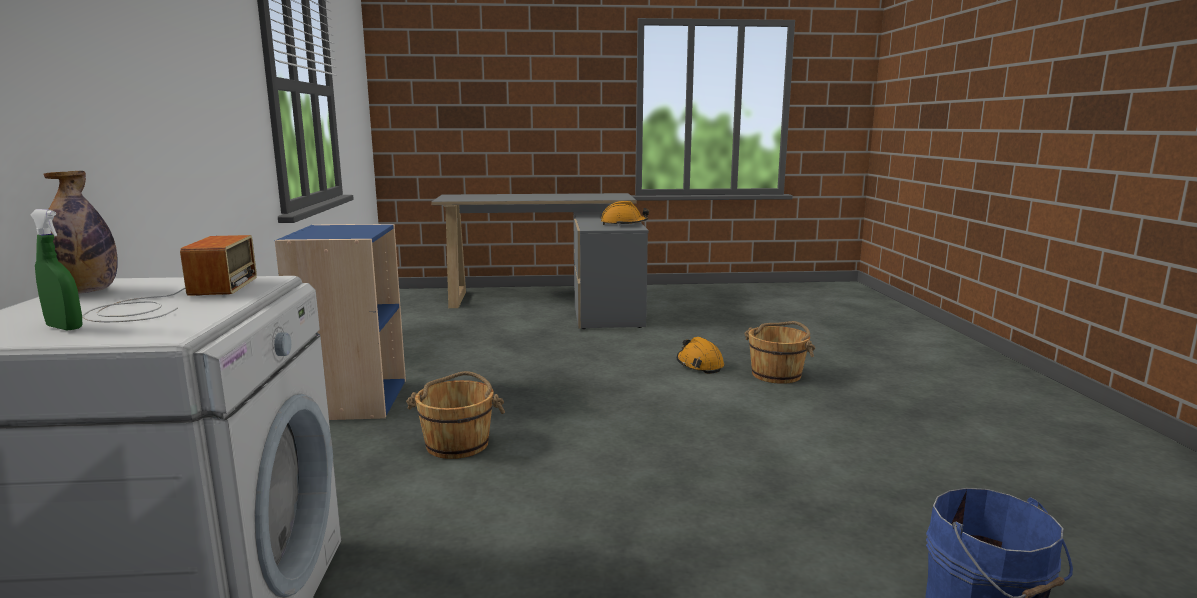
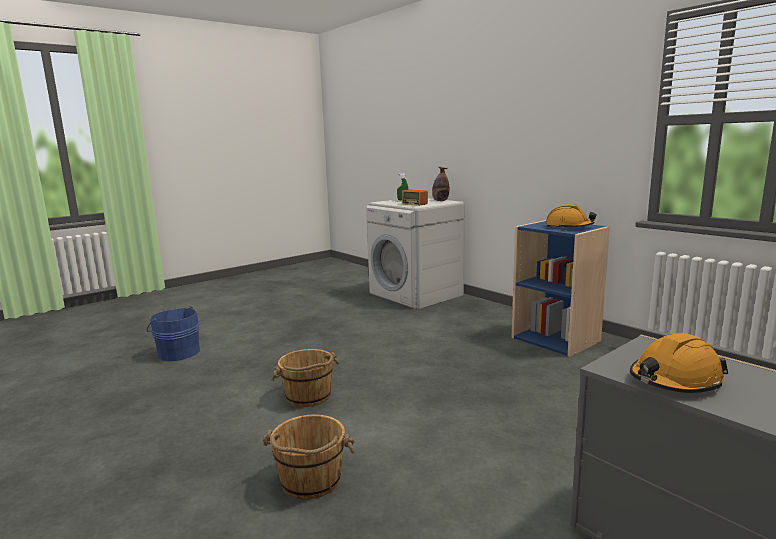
camera: 145 degrees right, 0 degrees up
(458, 444) = (448, 339): brown bucket -> brown bucket (308, 396)
(699, 365) = (403, 464): orange hard hat -> orange hard hat (569, 227)

